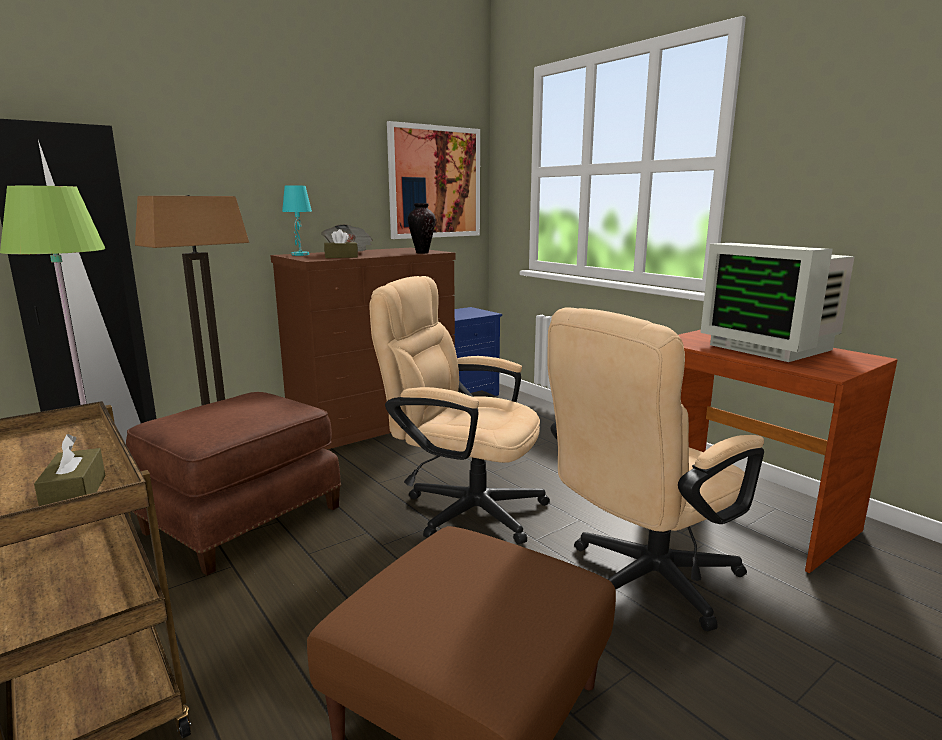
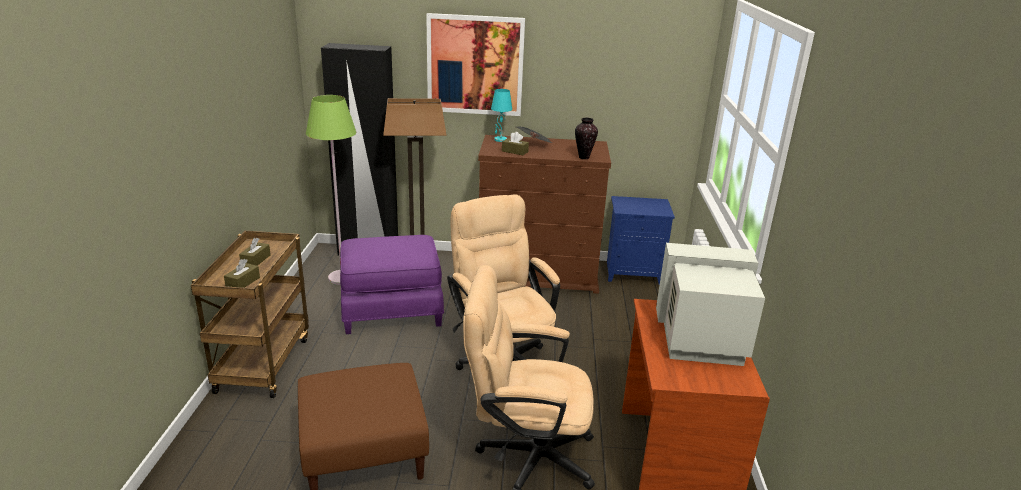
camera: 40 degrees right, 10 degrees up
(48, 459) = (256, 260): none -> brown tissue box
(242, 518) = (392, 310): brown ottoman -> purple ottoman
(435, 182) = (644, 87): picture -> picture (475, 65)
(770, 347) = (701, 342): monitor -> monitor turned 90 degrees clockwise

